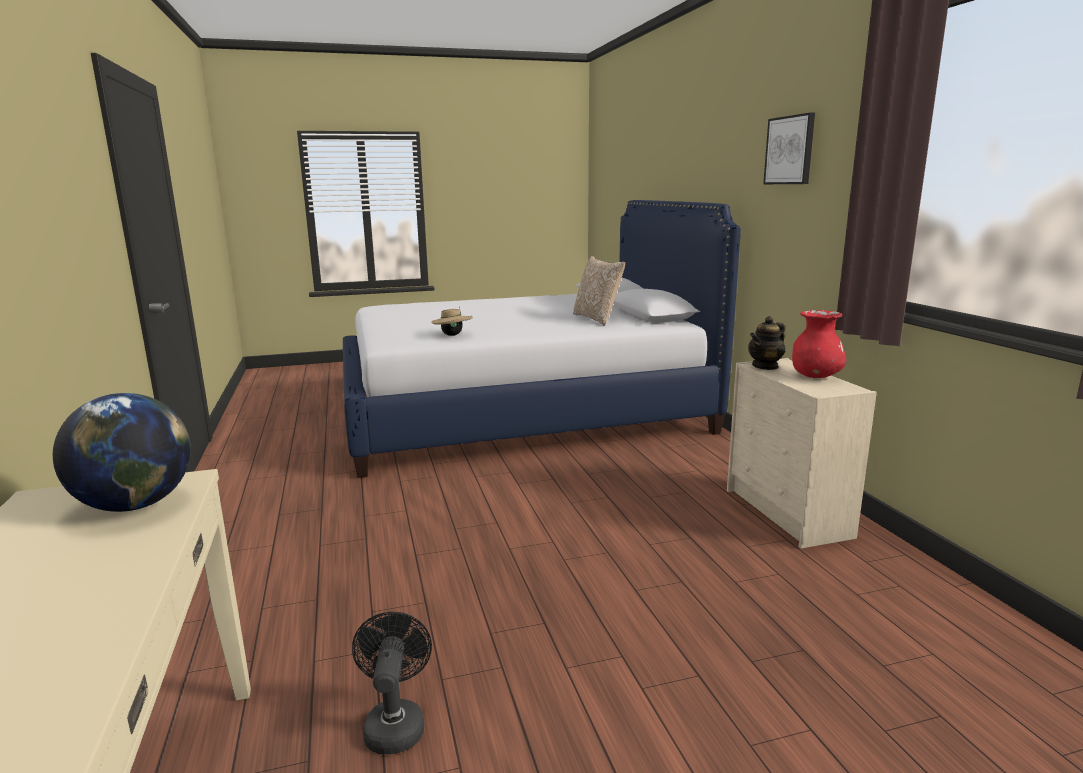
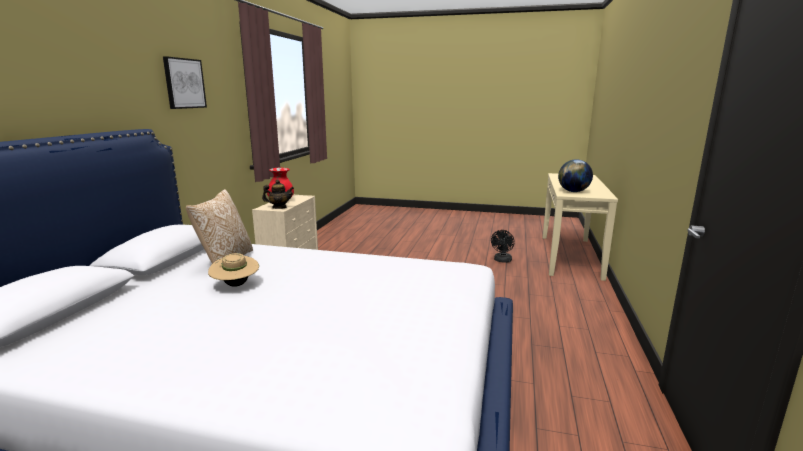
camera: 150 degrees left, 0 degrees up
(452, 335) = (398, 266): beige hat -> beige hat (235, 285)

